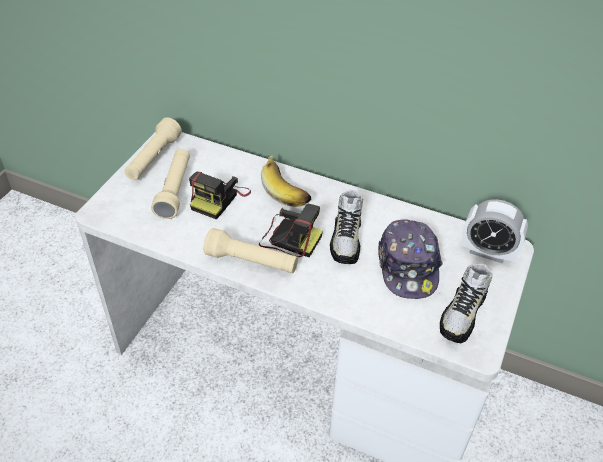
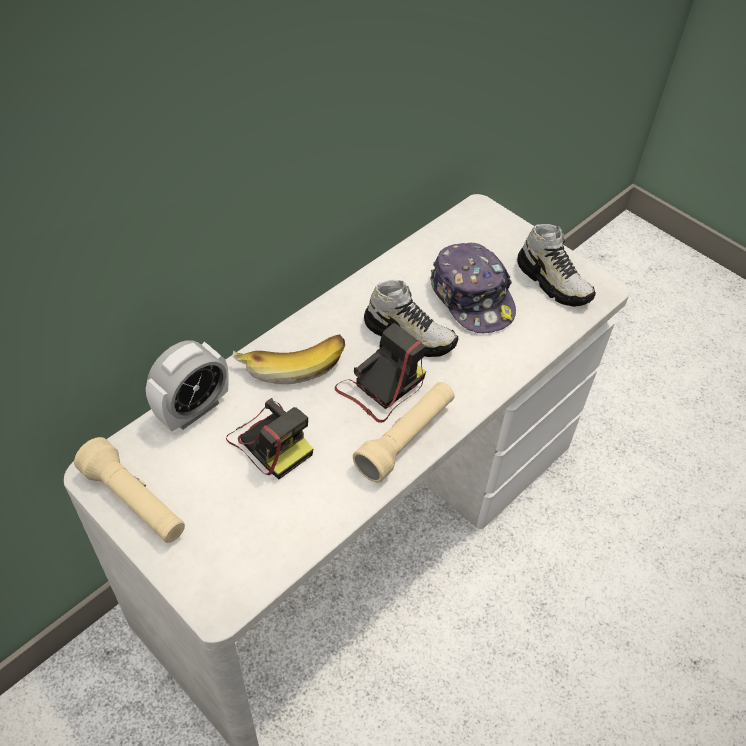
camera: 70 degrees left, 5 degrees up
(175, 190) = (224, 490): beige flashlight -> none
(408, 266) = (472, 297): cap -> cap turned 45 degrees clockwise
(487, 252) = (477, 229): alarm clock -> alarm clock (193, 410)

